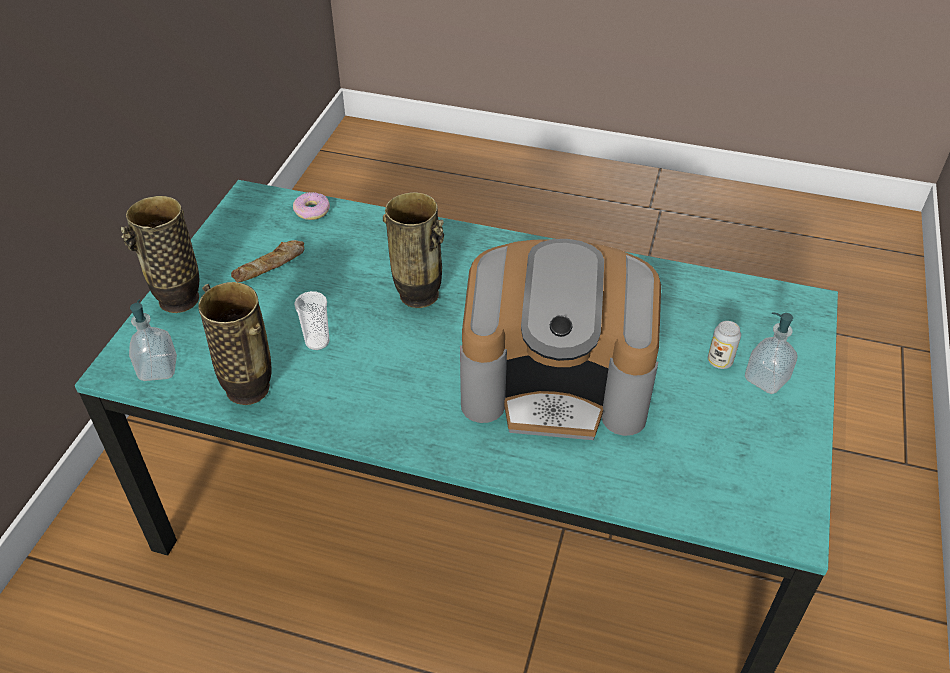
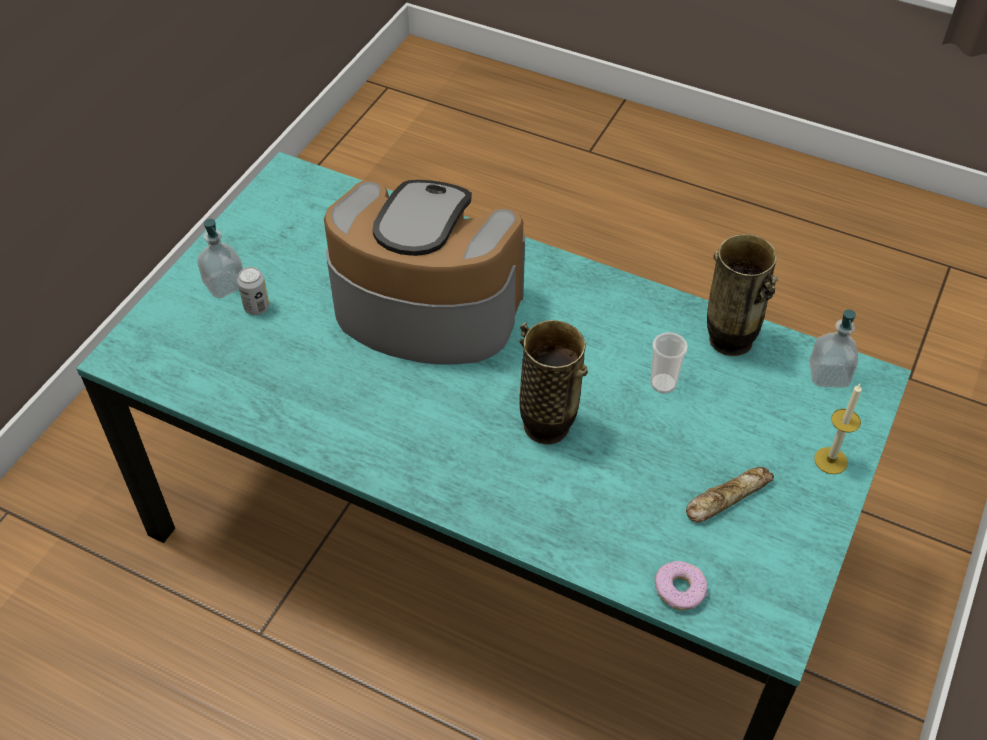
camera: 170 degrees left, 5 degrees up
(179, 300) = (830, 460): vase -> candle

